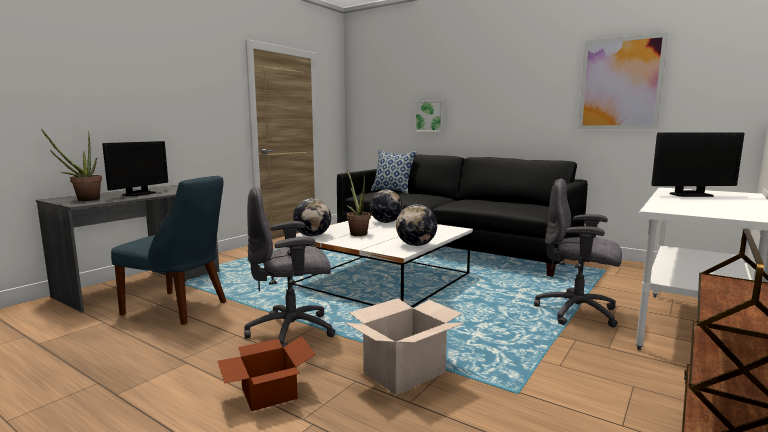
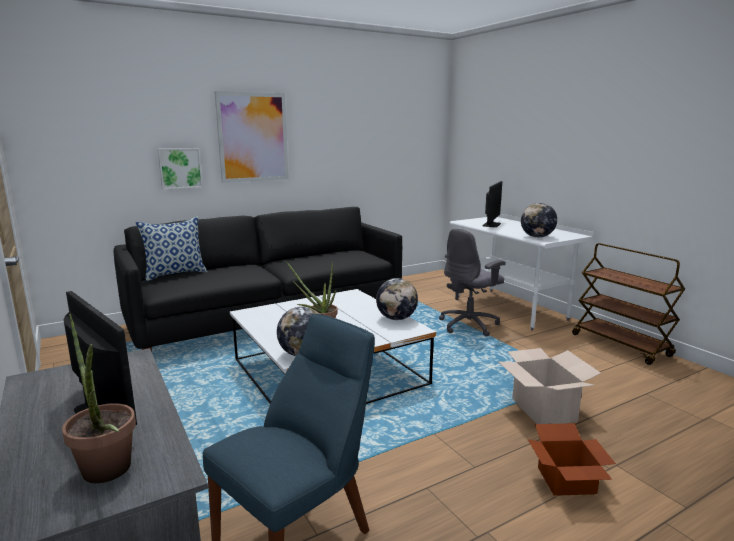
camera: 65 degrees left, 5 degrees up
(293, 331) = (437, 448): grey office chair -> none
(386, 222) = (283, 311): globe -> globe (537, 237)
(620, 84) = (369, 136): picture -> picture (253, 137)

